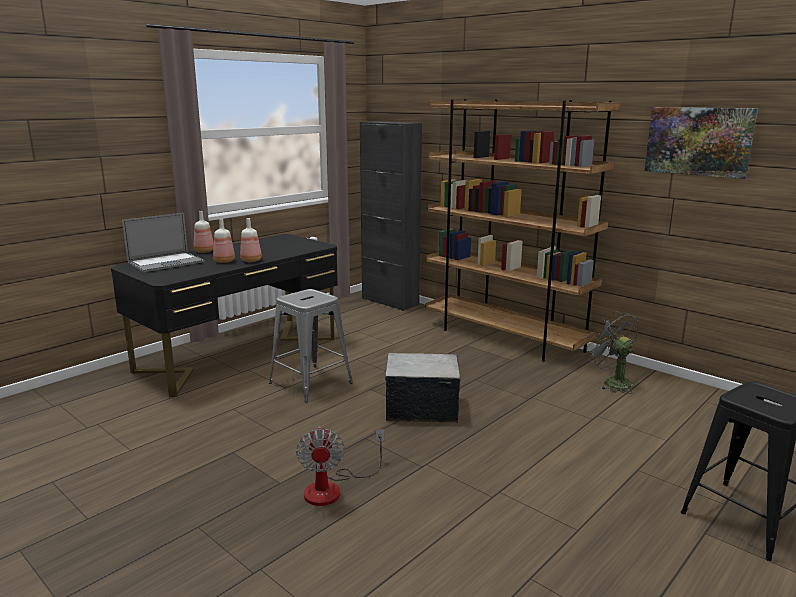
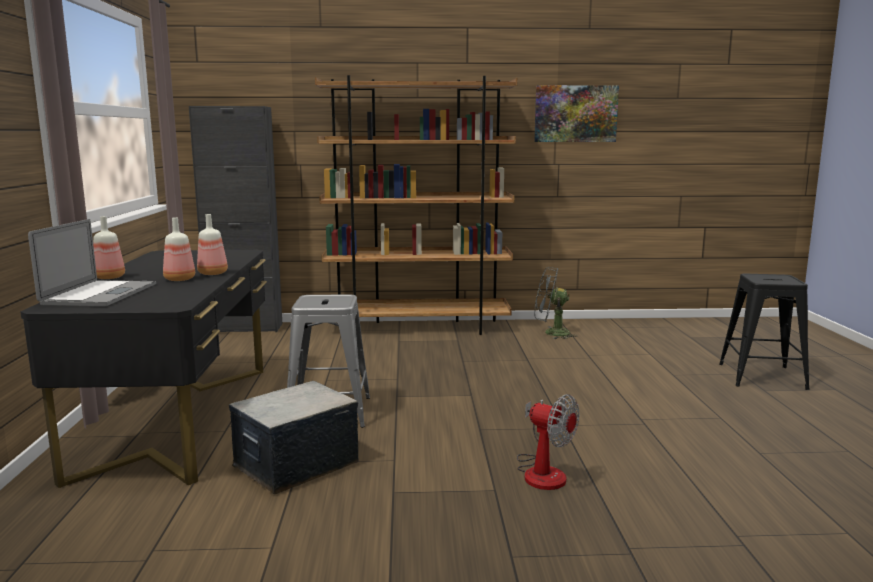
camera: 45 degrees left, 5 degrees down
(421, 408) = (471, 393): storage box -> storage box (296, 464)

